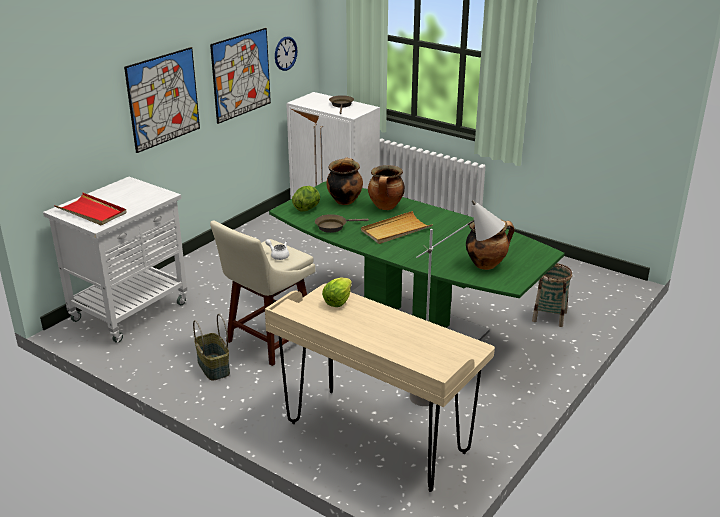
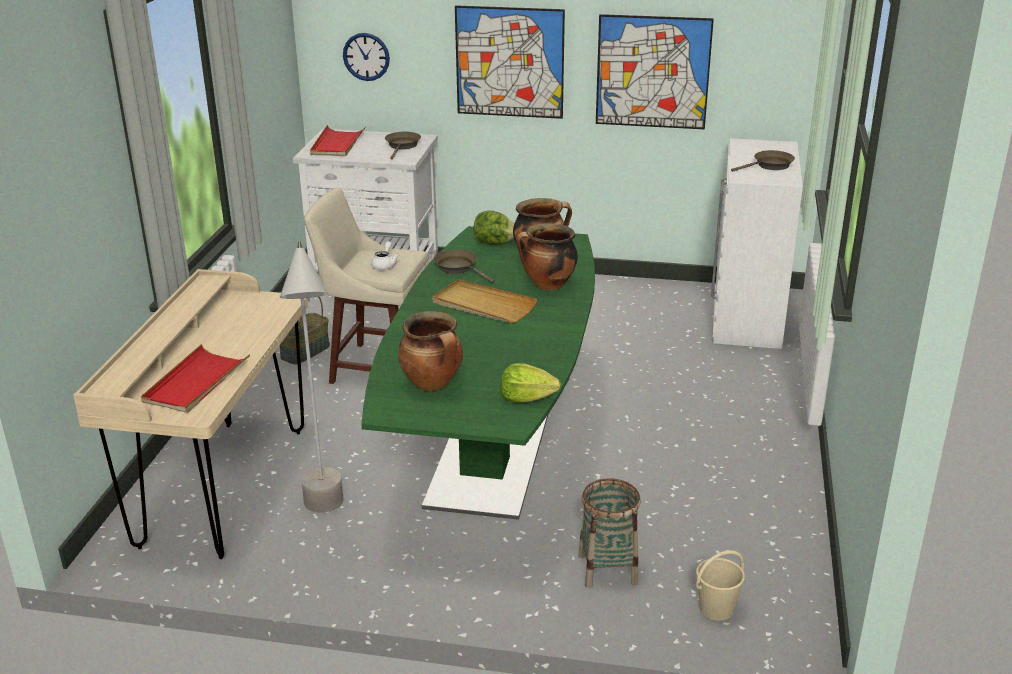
camera: 65 degrees right, 0 degrees up
(135, 191) = (402, 146): none -> brown frying pan
(285, 53) = (752, 67): wall clock -> wall clock (366, 56)
(338, 301) = (266, 311): lettuce -> lettuce (526, 398)
(429, 343) = (196, 382): none -> red tray
(594, 297) = (716, 609): none -> beige bucket

